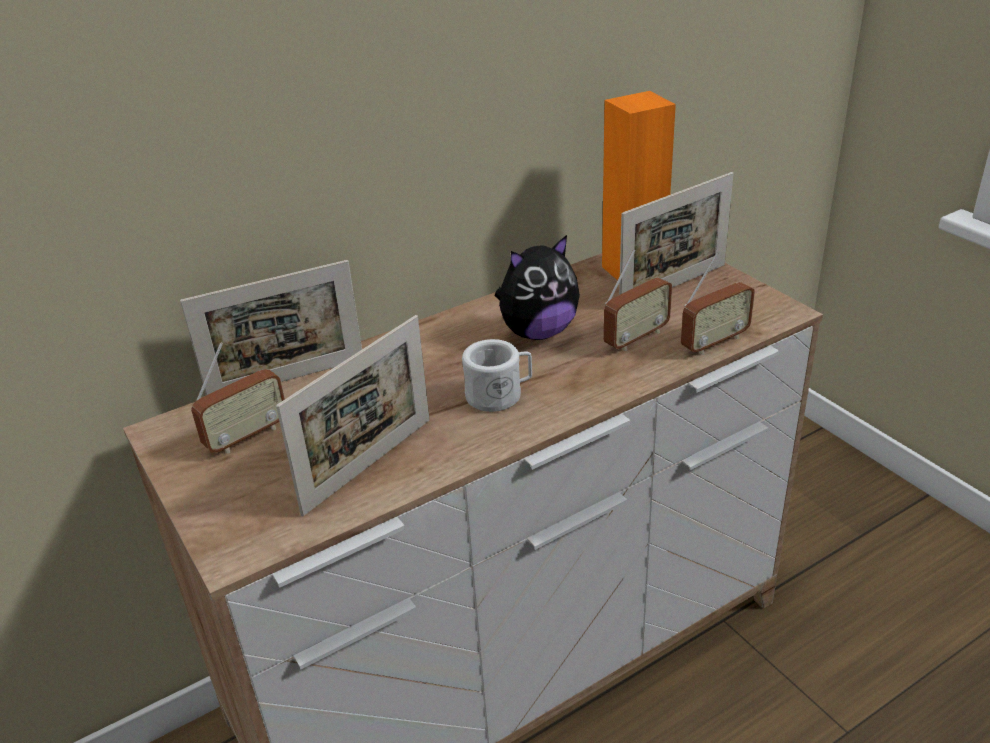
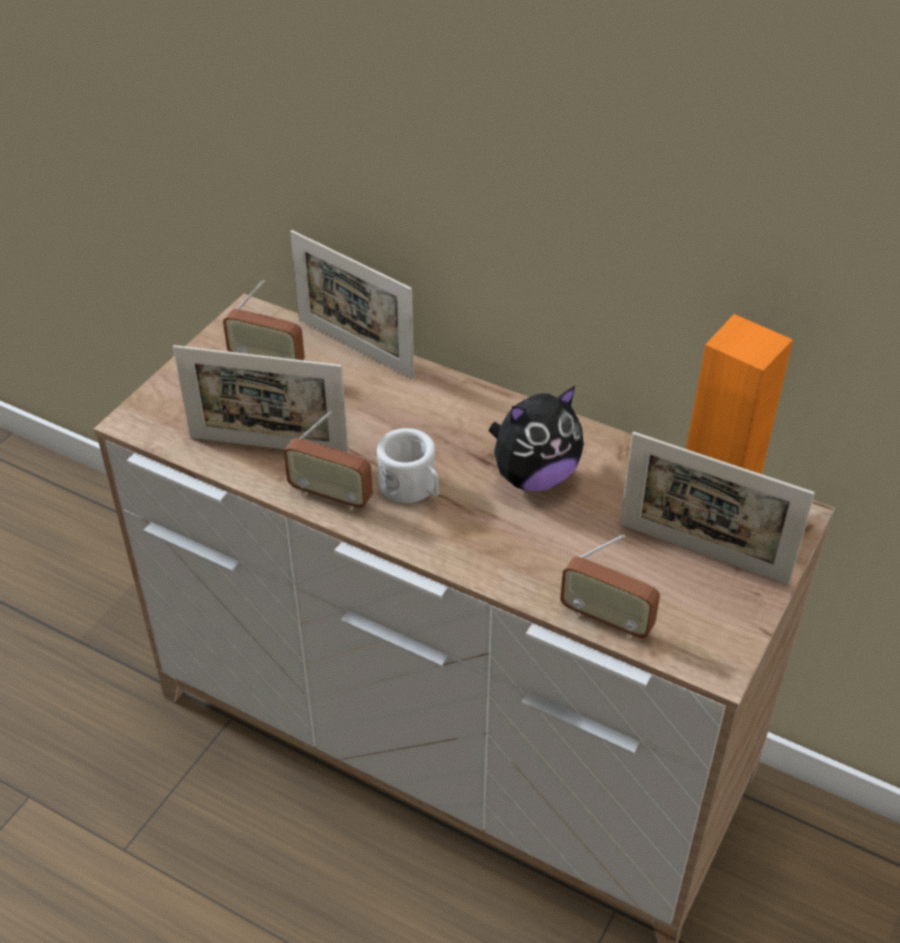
camera: 60 degrees right, 10 degrees up
(537, 332) = (534, 476): plush toy -> plush toy turned 60 degrees counterclockwise
(636, 338) = (572, 554): radio -> radio (331, 496)

